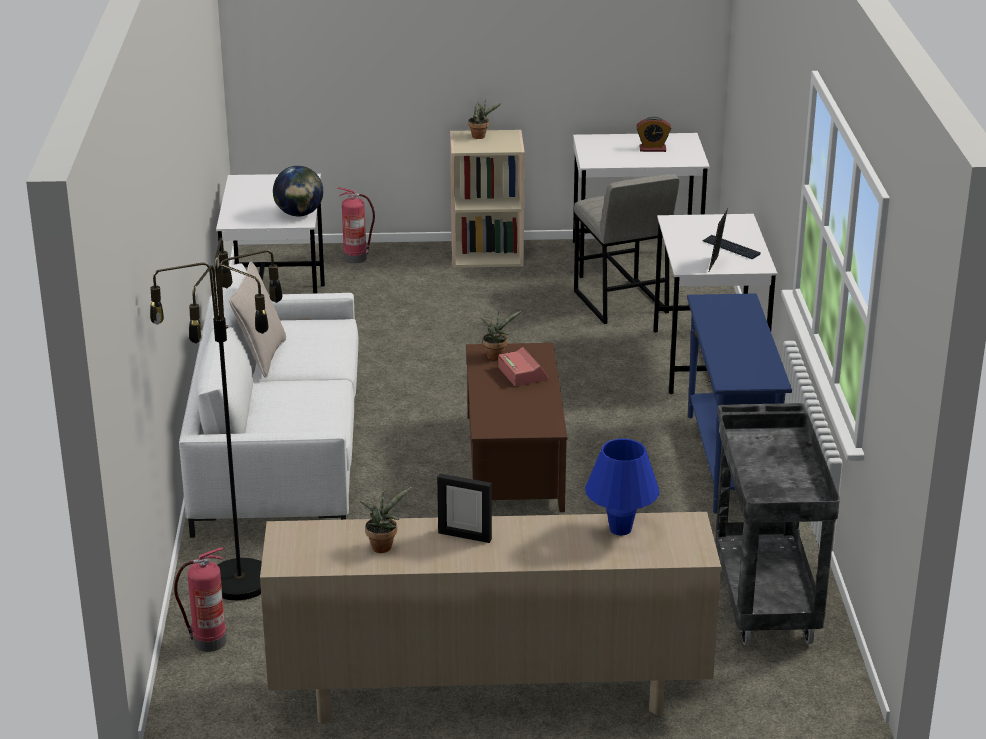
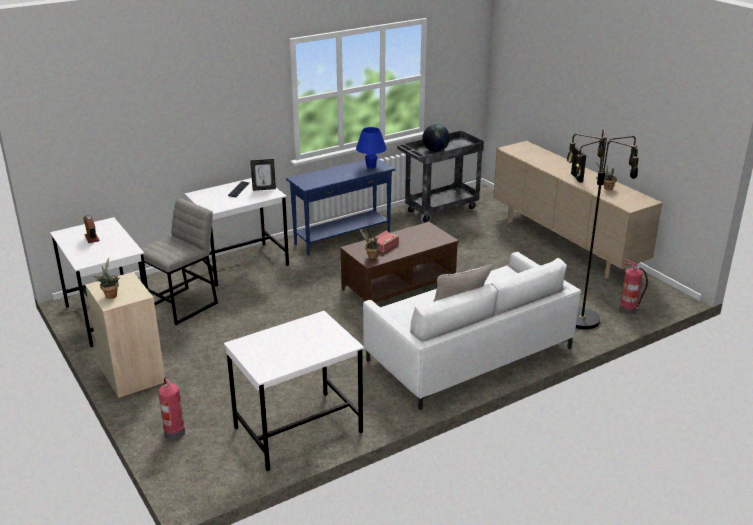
camera: 120 degrees left, 0 degrees up
(299, 214) = (308, 323): globe -> globe (435, 151)
(620, 529) = (530, 157): blue table lamp -> blue table lamp (371, 166)

